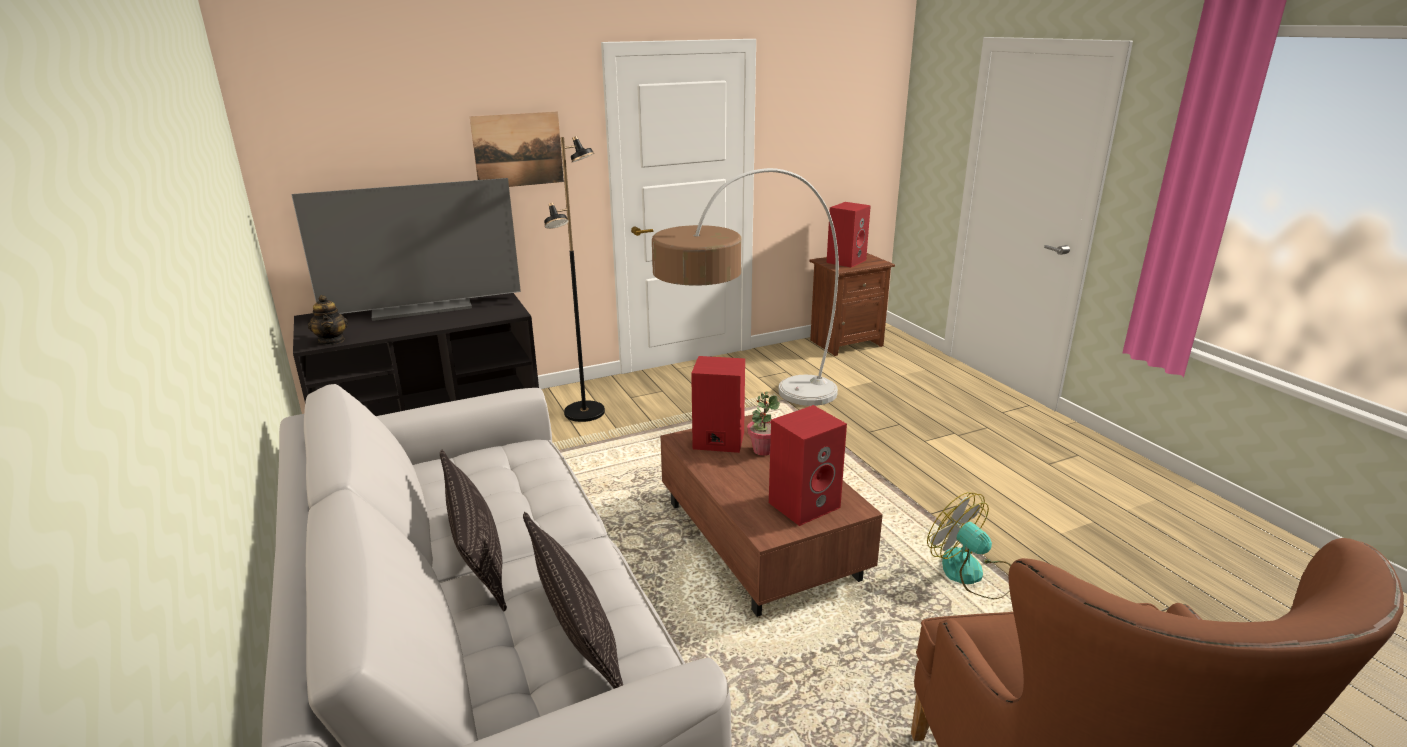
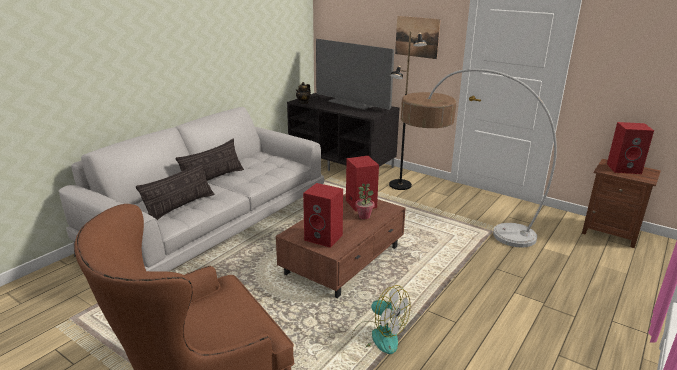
camera: 60 degrees right, 0 degrees up
(971, 574) = (378, 336): fan -> fan turned 105 degrees clockwise

